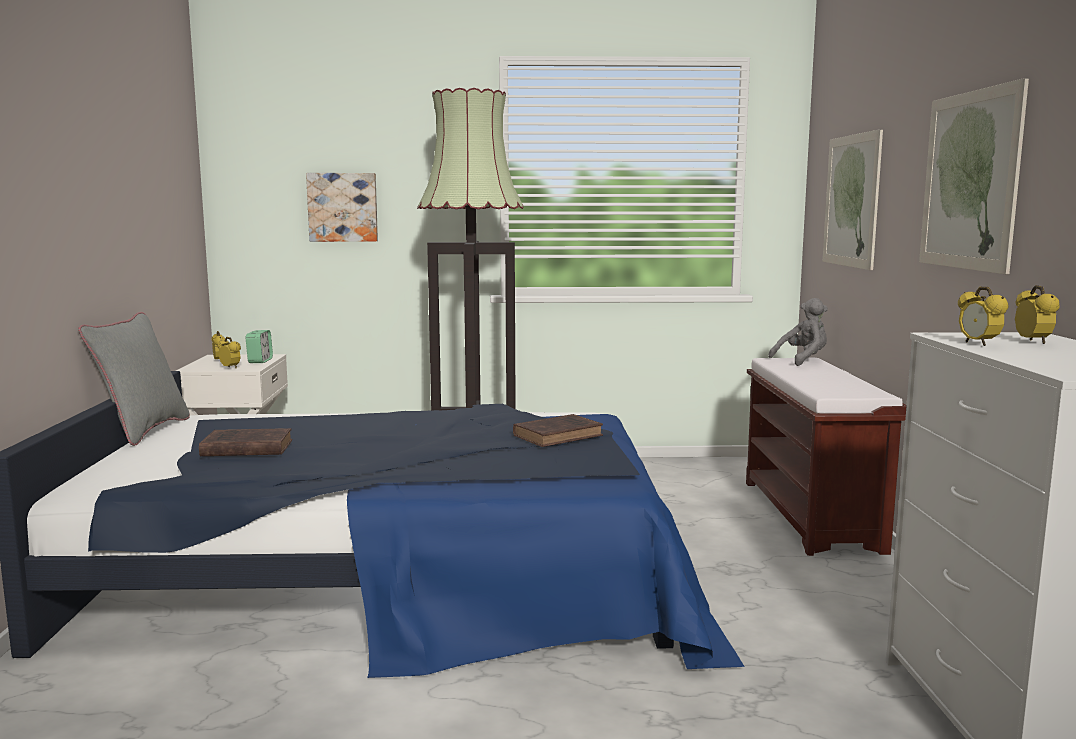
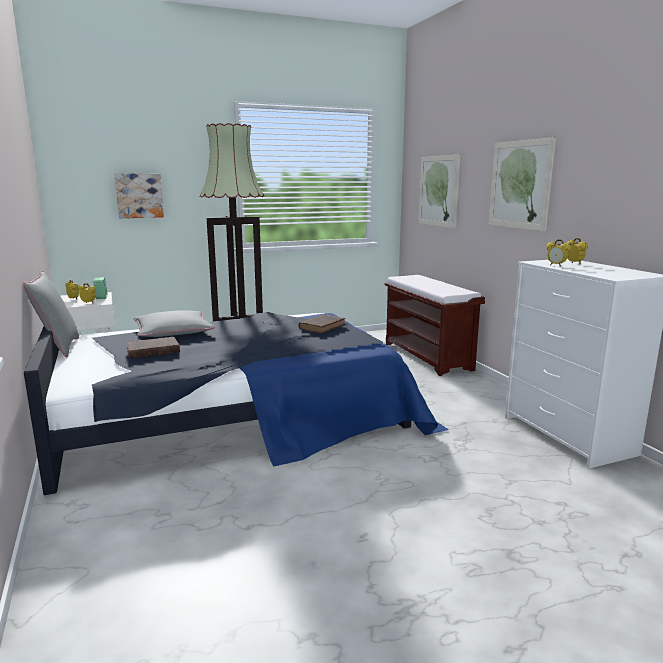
camera: 20 degrees left, 5 degrees up
(319, 422) = (173, 331): none -> grey pillow
(802, 360) = (413, 276): grey plush toy -> none

